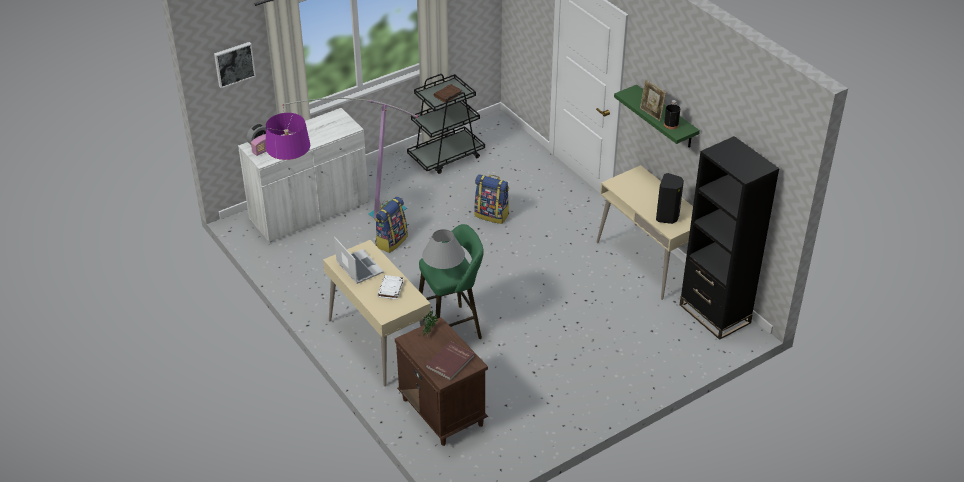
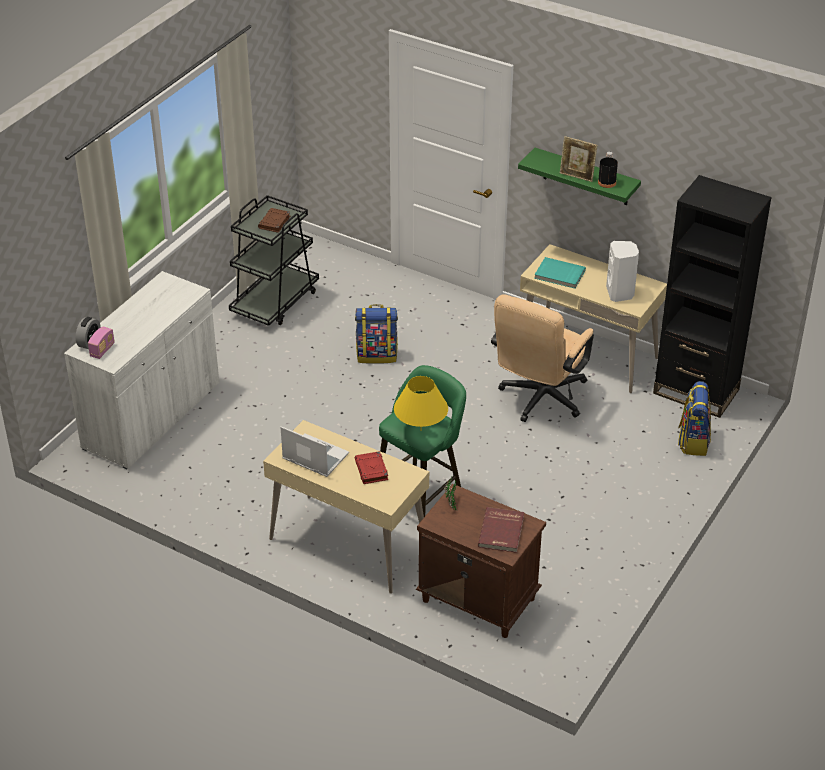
camera: 25 degrees left, 0 degrees up
(234, 64) = (43, 245): picture -> none
(341, 239) = (215, 437): floor lamp -> none
(391, 241) = (278, 421): backpack -> backpack (693, 441)
(391, 289) = (371, 470): white book -> red book
(444, 272) = (420, 430): grey table lamp -> yellow table lamp
(588, 283) = (539, 400): none -> beige office chair
(631, 190) = (559, 275): none -> turquoise book
(668, 217) = (620, 293): black speaker -> white speaker

